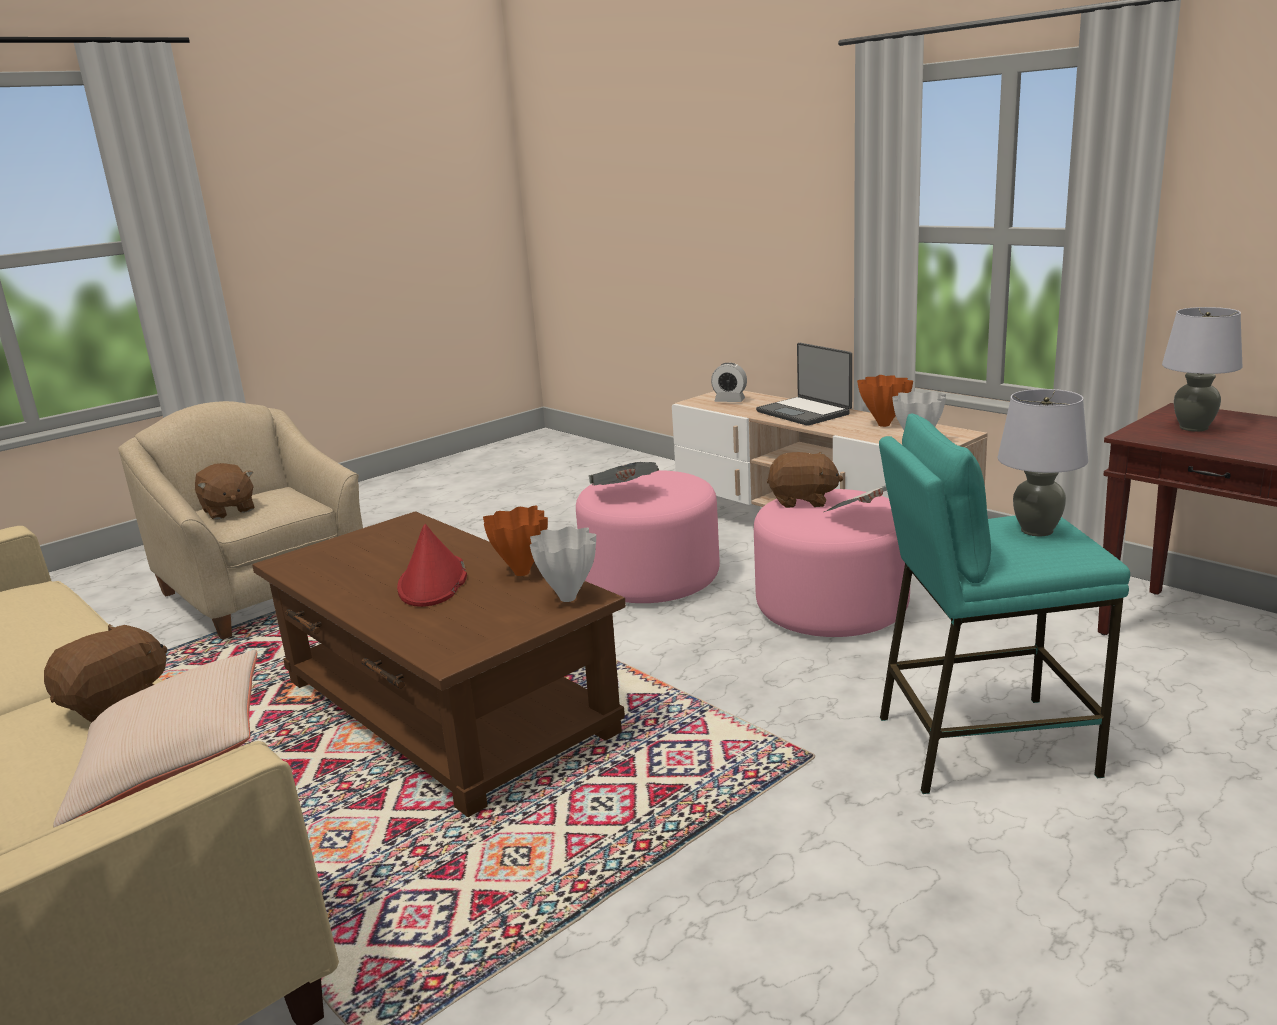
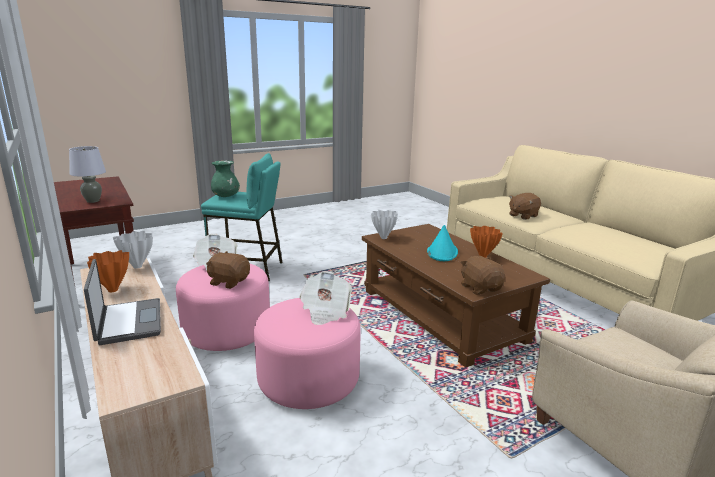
camera: 170 degrees left, 0 degrees up
(173, 764) = (488, 203): beige pillow -> none
(228, 510) = (644, 346): brown plush toy -> brown plush toy (480, 288)
(433, 583) = (442, 252): red hat -> turquoise hat
(521, 573) = (402, 250): orange vase -> orange vase (483, 256)
(729, 401) = (149, 369): alarm clock -> none
(1036, 530) = (226, 196): grey table lamp -> green vase

